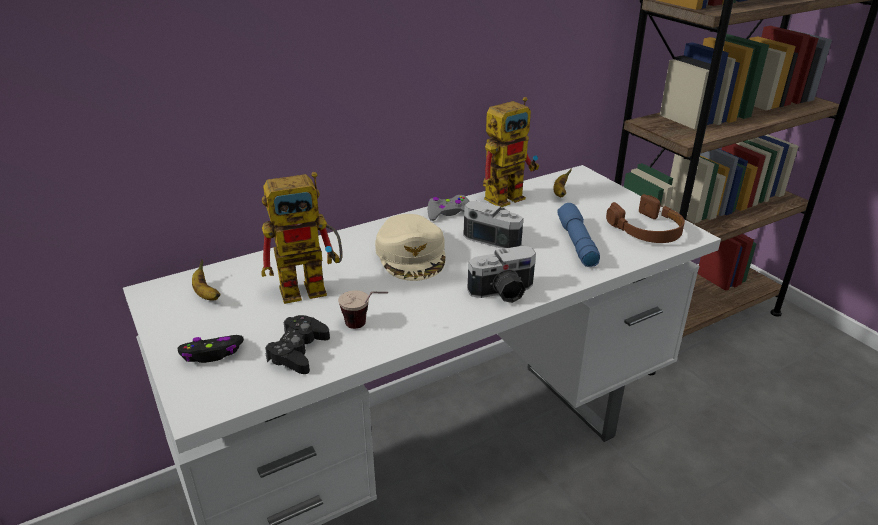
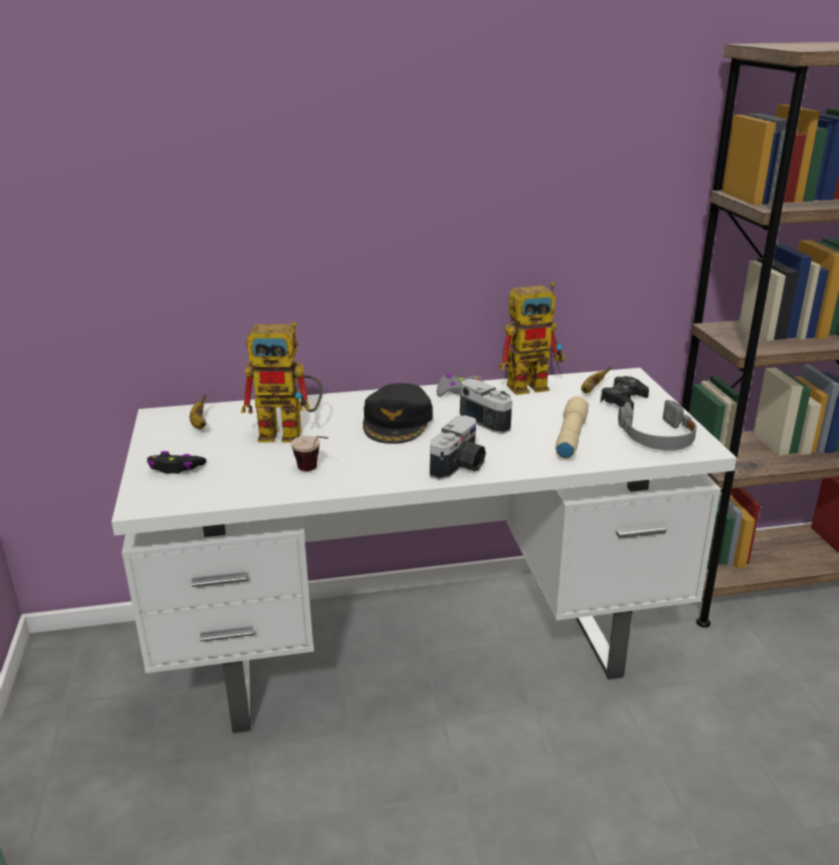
camera: 20 degrees right, 5 degrees down
(298, 351) = (245, 479): black game controller -> black game controller (623, 400)
(412, 255) = (398, 422): beige cap -> black cap
(503, 293) = (460, 467): camera -> camera turned 60 degrees counterclockwise
(576, 242) = (570, 436): blue flashlight -> beige flashlight
(647, 230) = (657, 437): brown headphones -> grey headphones

